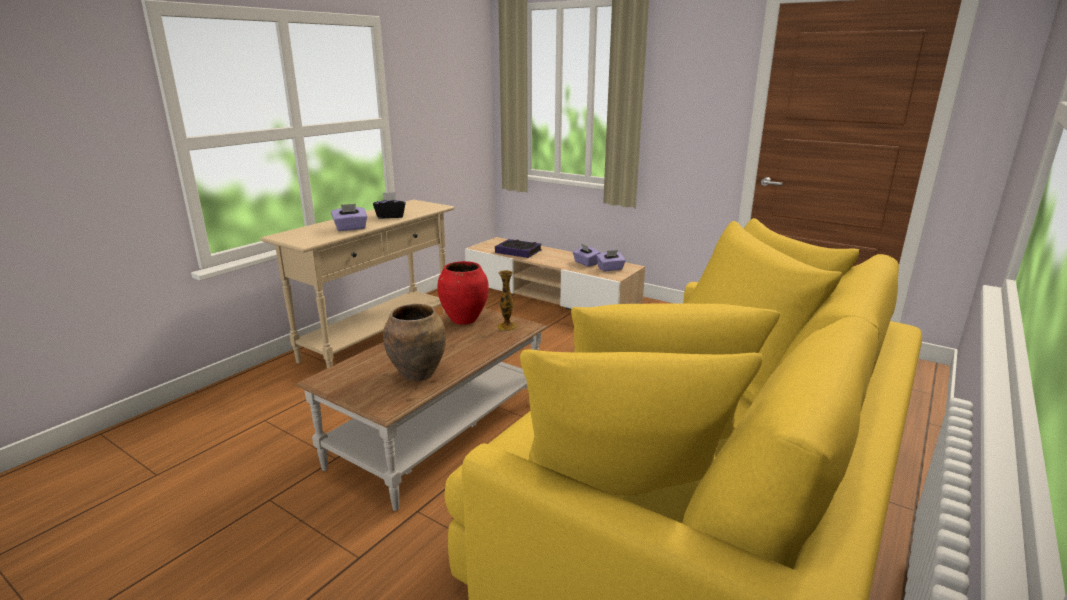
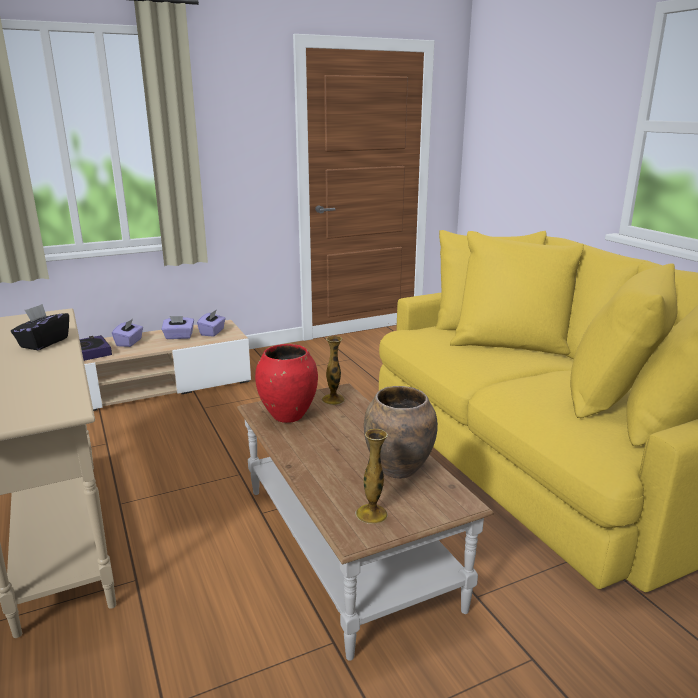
camera: 60 degrees left, 0 degrees up
(350, 228) = (53, 372): purple tissue box -> purple tissue box (129, 342)
(351, 379) = (371, 514): none -> vase

